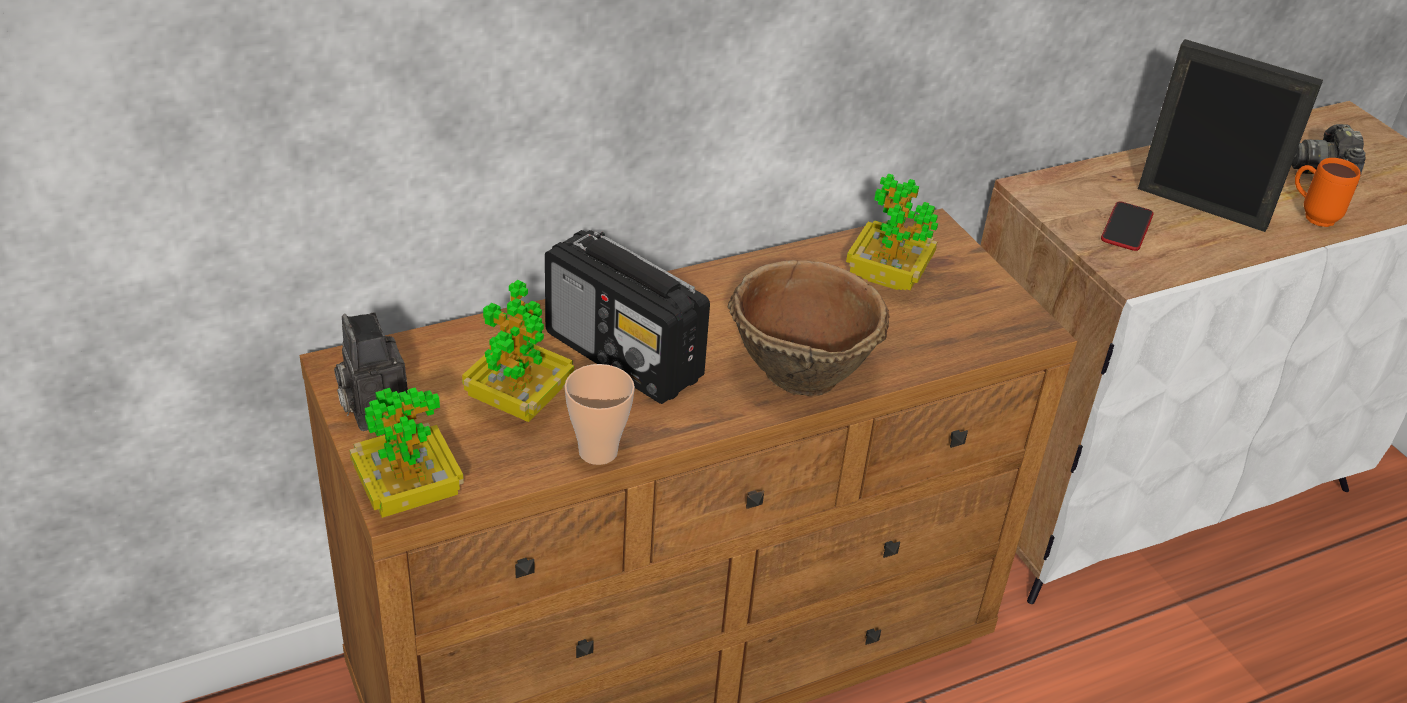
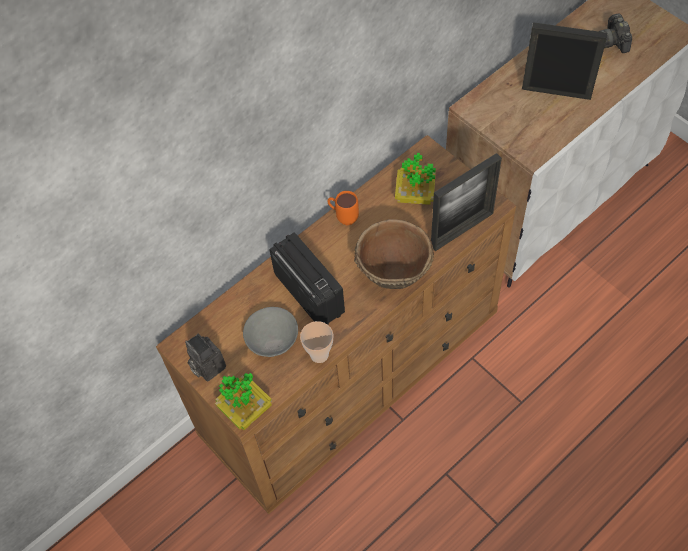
camera: 10 degrees left, 20 degrees up
(519, 402) = (271, 338): potted plant -> grey bowl
(624, 357) = (308, 293): radio -> radio turned 150 degrees counterclockwise
(958, 346) = (462, 230): none -> picture frame
(1126, 227) = (522, 121): phone -> none
(1311, 216) = (611, 79): orange mug -> orange mug (343, 217)

